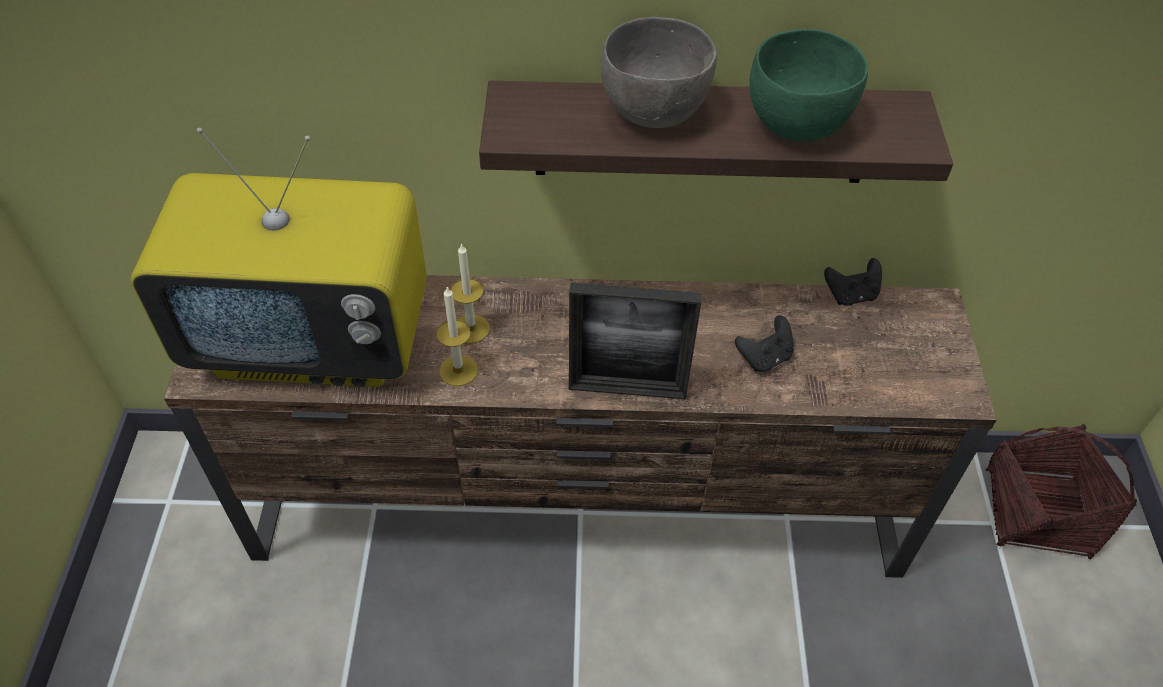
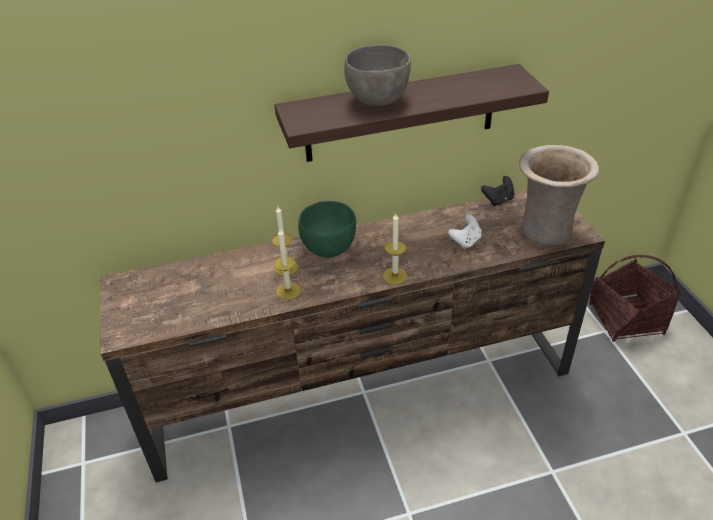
camera: 15 degrees left, 10 degrees down
(315, 341) = (189, 298): television -> none
(627, 389) = (395, 276): picture frame -> candle
(764, 357) = (465, 241): black game controller -> white game controller
(796, 126) = (458, 91): green bowl -> green bowl (329, 249)
(904, 371) = (545, 229): none -> beige vase

